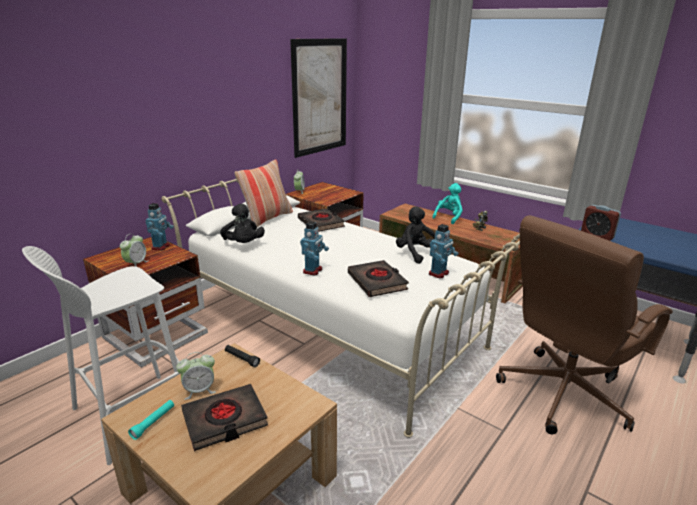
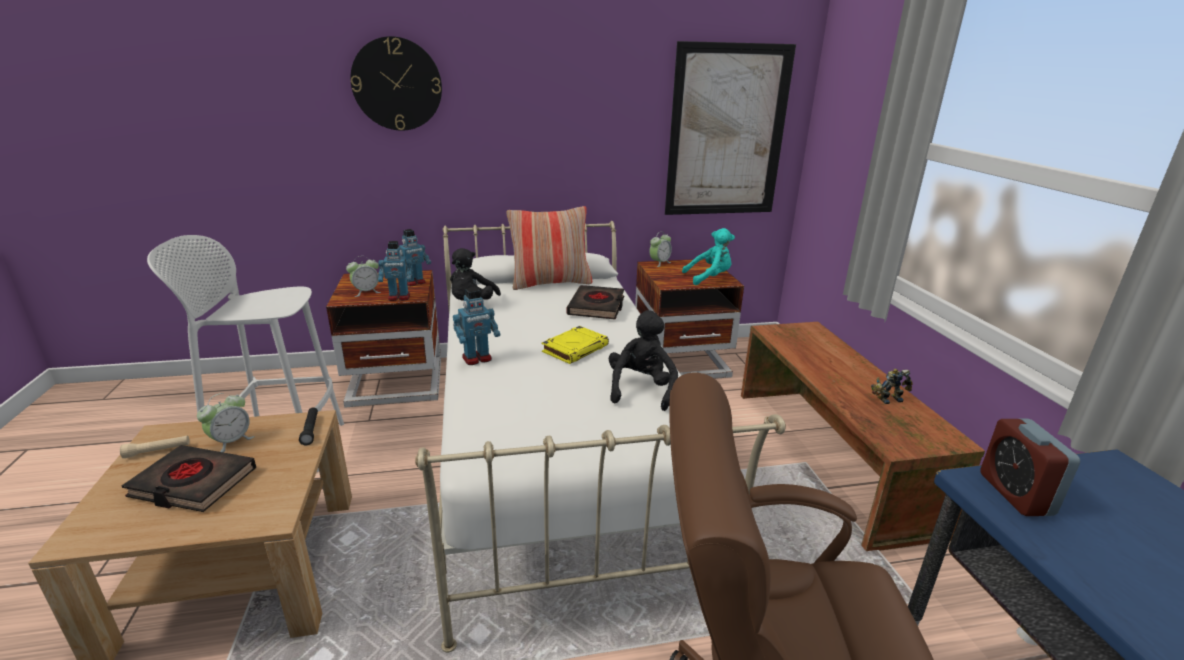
camera: 40 degrees right, 0 degrees up
(113, 83) = (397, 84): none -> wall clock
(153, 422) = (157, 451): turquoise flashlight -> beige flashlight
(199, 390) = (231, 441): alarm clock -> alarm clock turned 75 degrees counterclockwise
(353, 247) = (575, 348): none -> yellow book
(377, 282) = (516, 404): black book -> none
(439, 273) = (617, 430): toy robot -> toy robot (399, 297)
(449, 217) = (858, 363): turquoise plush toy -> turquoise plush toy (709, 278)

